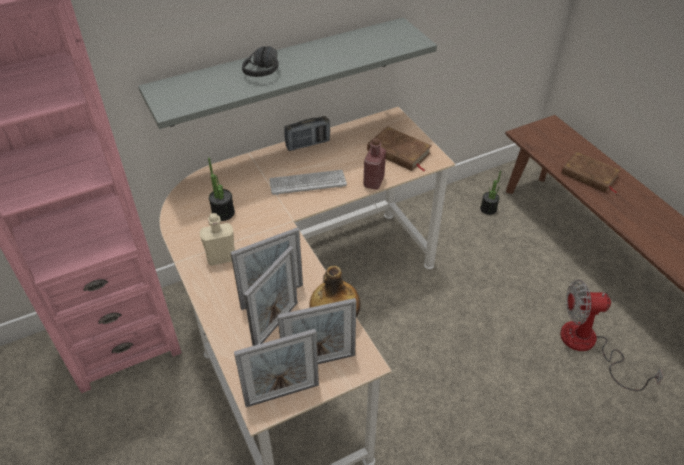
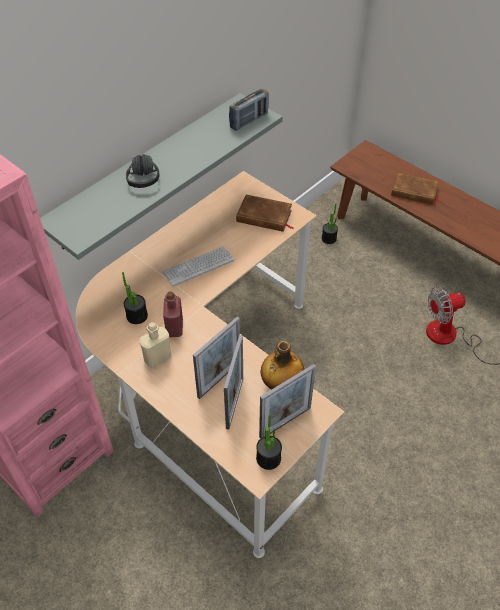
camera: 20 degrees left, 5 degrees up
(282, 394) = (268, 458): picture frame -> potted plant
(308, 144) = (180, 228): radio -> radio (249, 121)
(373, 182) = (255, 250): red bottle -> red bottle (174, 328)

